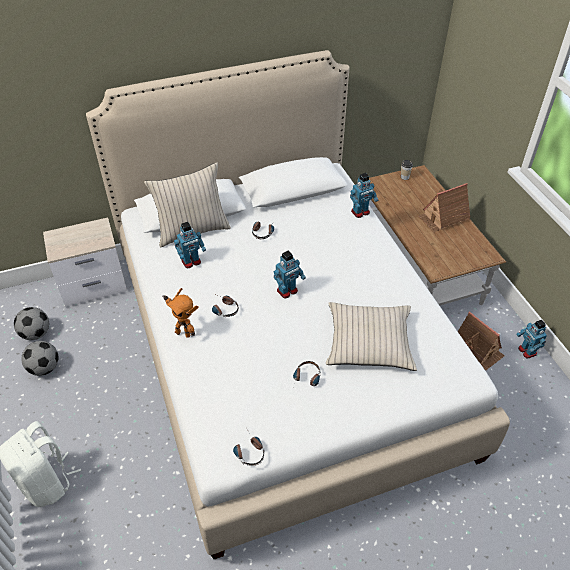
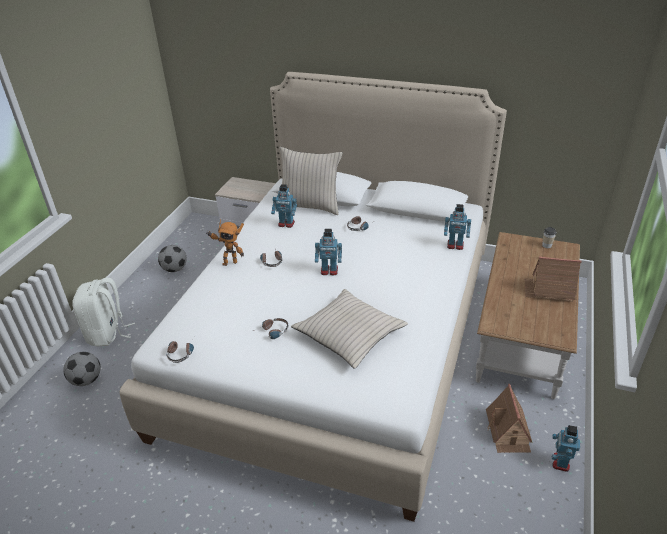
camera: 40 degrees right, 10 degrees down
(36, 333) = (191, 247): football -> football (86, 380)
(183, 332) = (229, 262): toy robot -> toy robot turned 75 degrees counterclockwise

